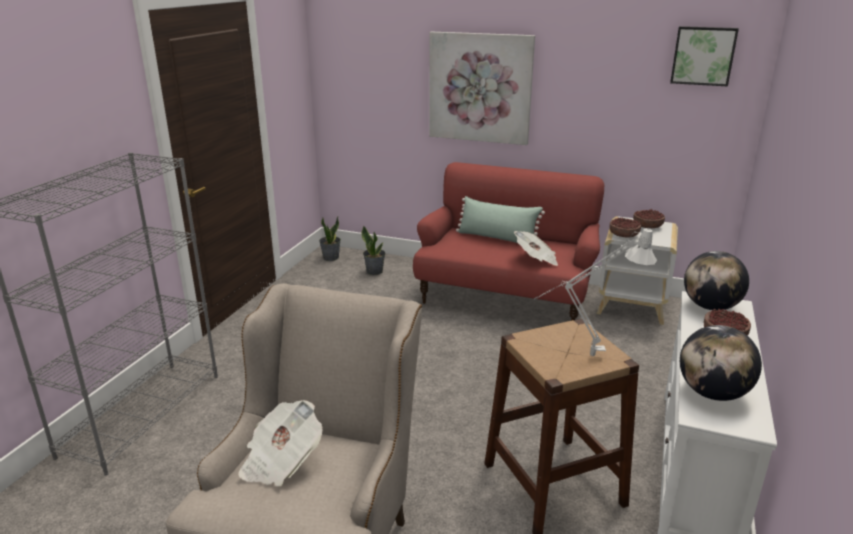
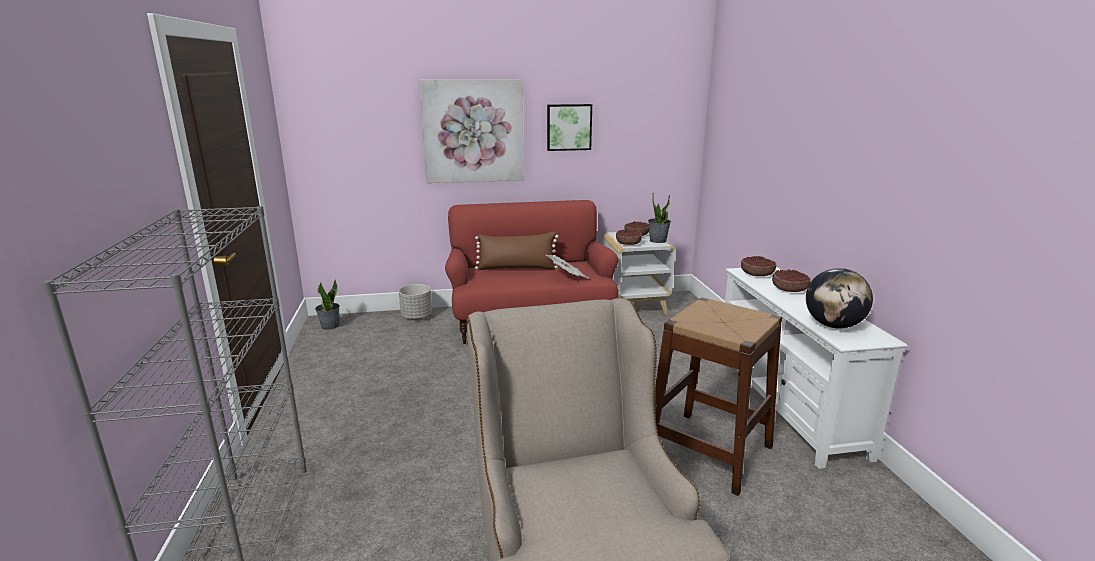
camera: 30 degrees left, 5 degrees down
(281, 461) = (570, 492): newspaper -> none
(374, 271) = (389, 328): potted plant -> potted plant (657, 240)
(407, 265) = (417, 316): none -> grey planter
(497, 238) = (516, 268): green pillow -> brown pillow
(584, 356) = (741, 321): grey table lamp -> none
(703, 55) = (658, 90): picture -> picture (568, 127)
(710, 307) = (757, 274): globe -> bowl

